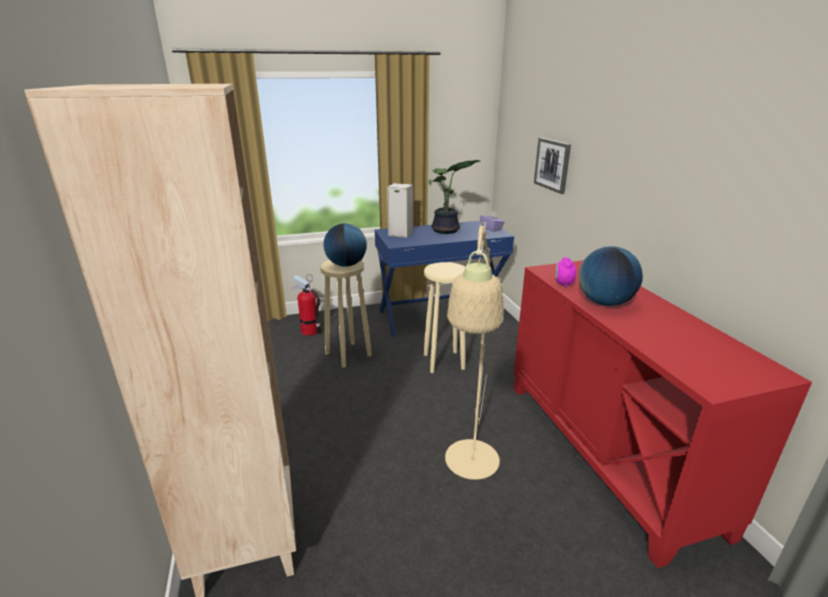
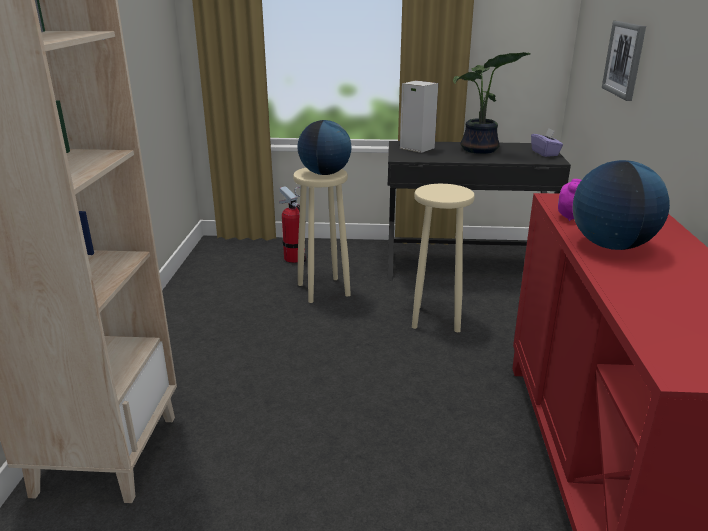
camera: 20 degrees right, 0 degrees up
(440, 315) = (464, 264): blue desk -> black desk
(470, 469) = (397, 448): beige floor lamp -> none

